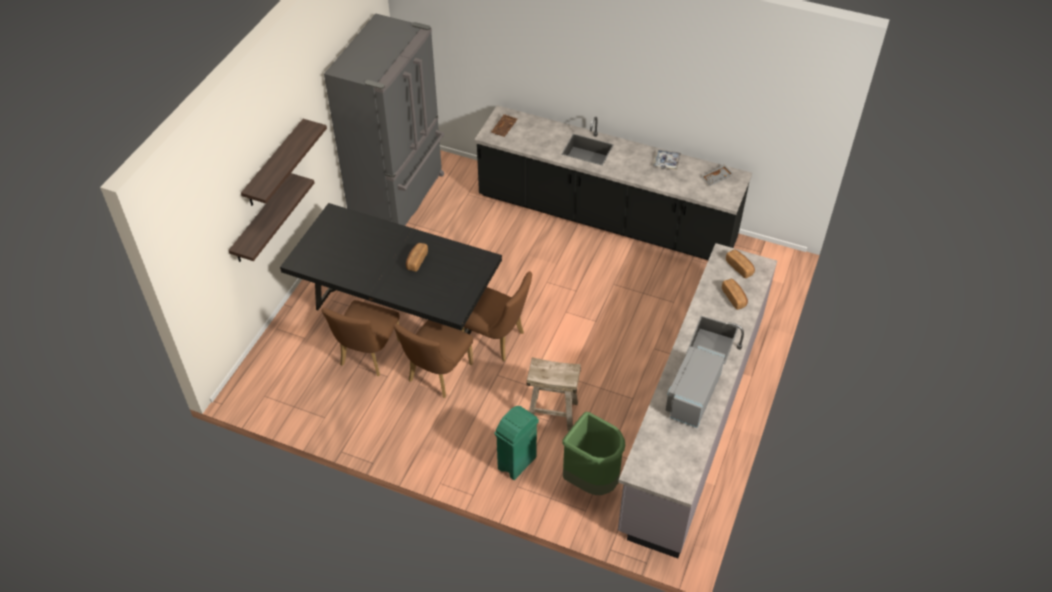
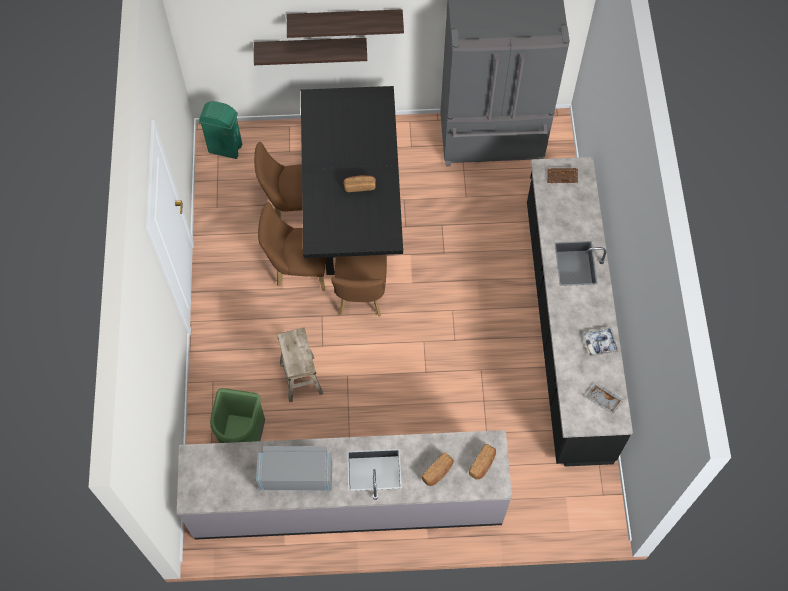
camera: 65 degrees right, 15 degrees up
(516, 463) = (235, 371): green trash can -> green trash can (225, 148)

